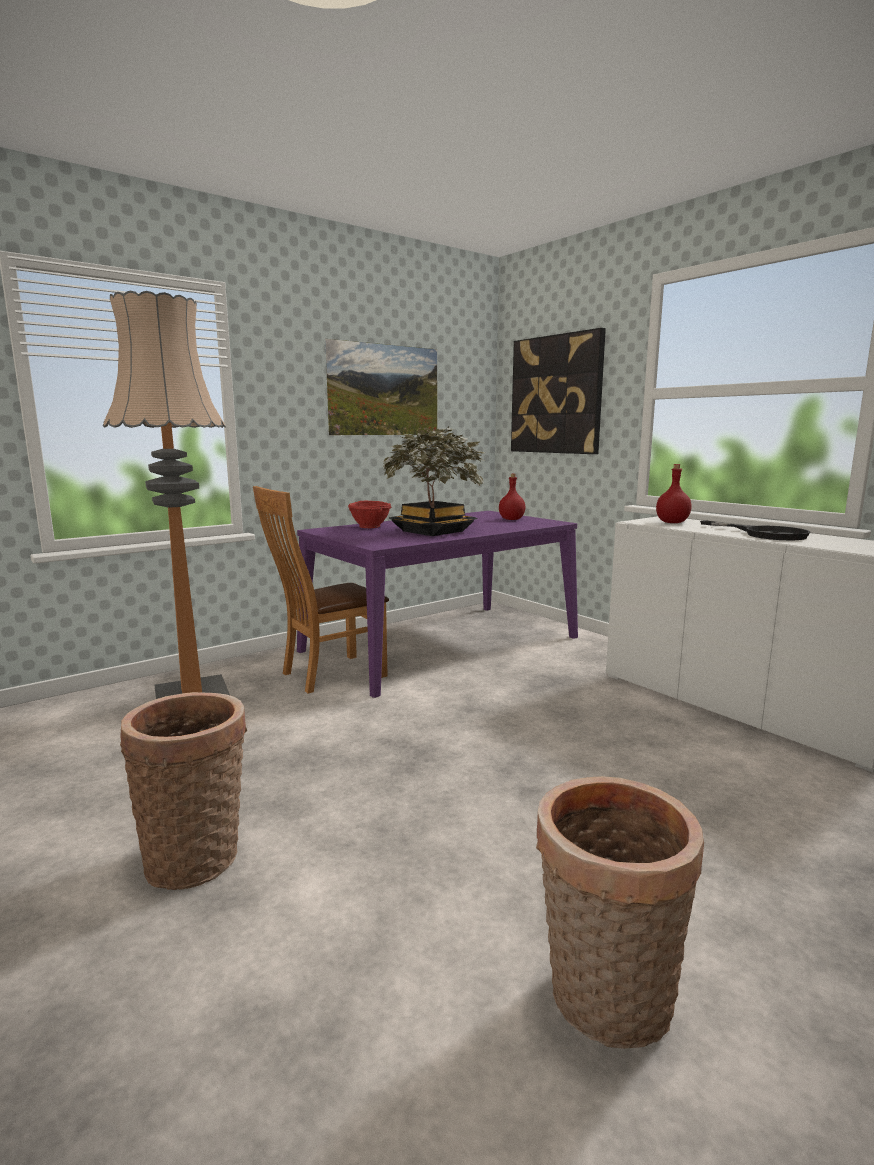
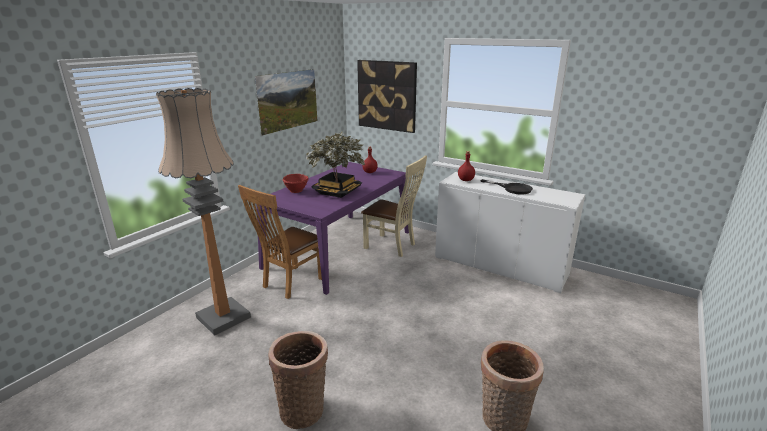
camera: 20 degrees left, 10 degrees up
(535, 652) = (392, 246): none -> beige chair

